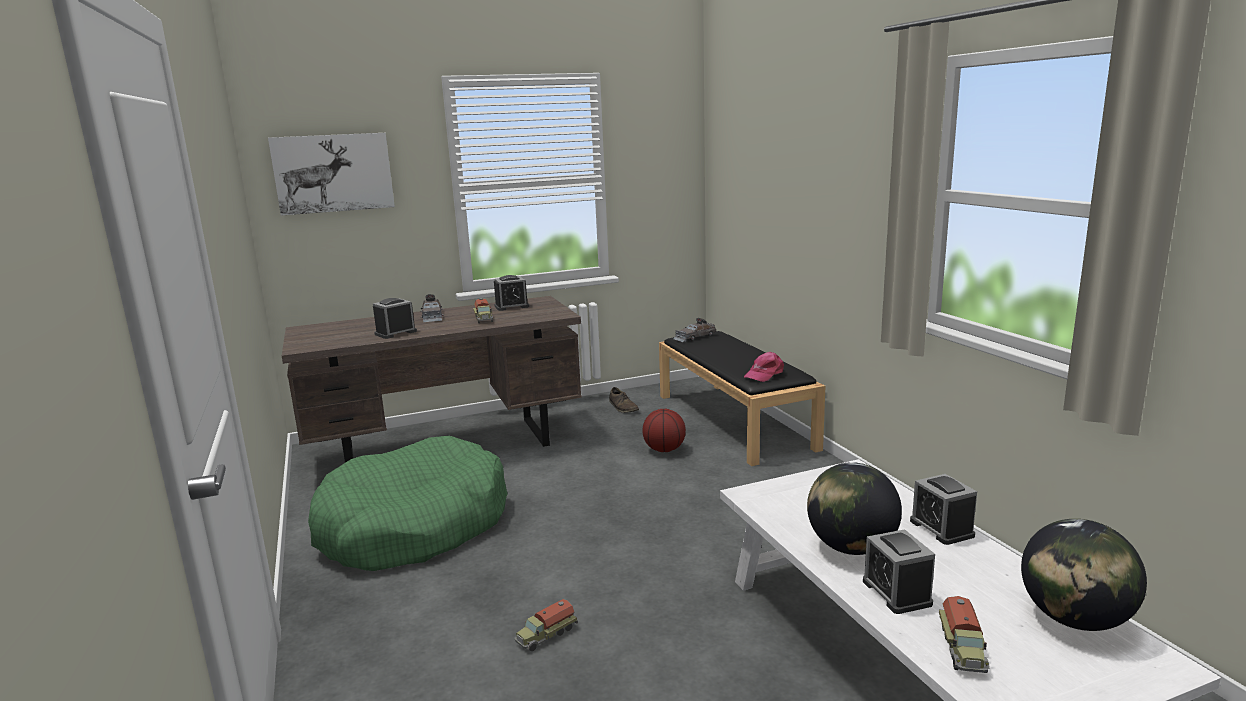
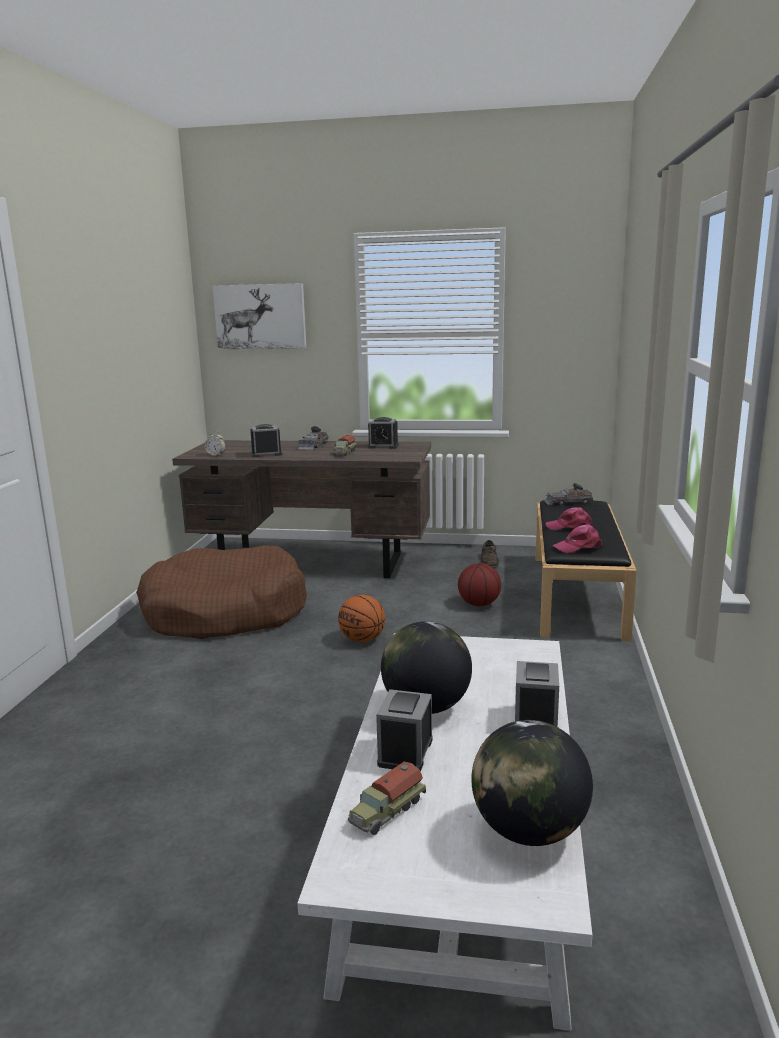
camera: 30 degrees right, 0 degrees up
(333, 343) = (216, 455): none -> alarm clock
(413, 526) = (225, 612): green dog bed -> brown dog bed
(546, 635) = (217, 713): toy truck -> none
(599, 512) = (362, 639): none -> basketball
(731, 358) = (570, 527): none -> pink cap

